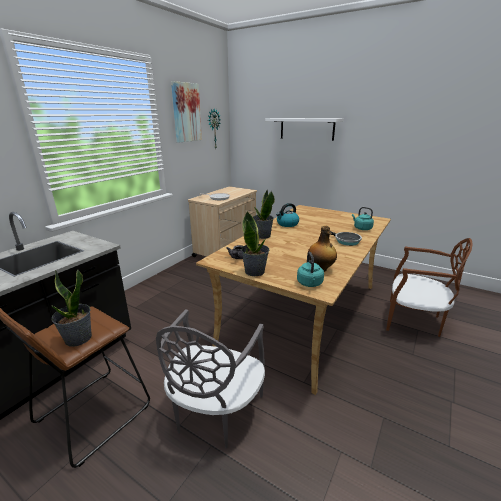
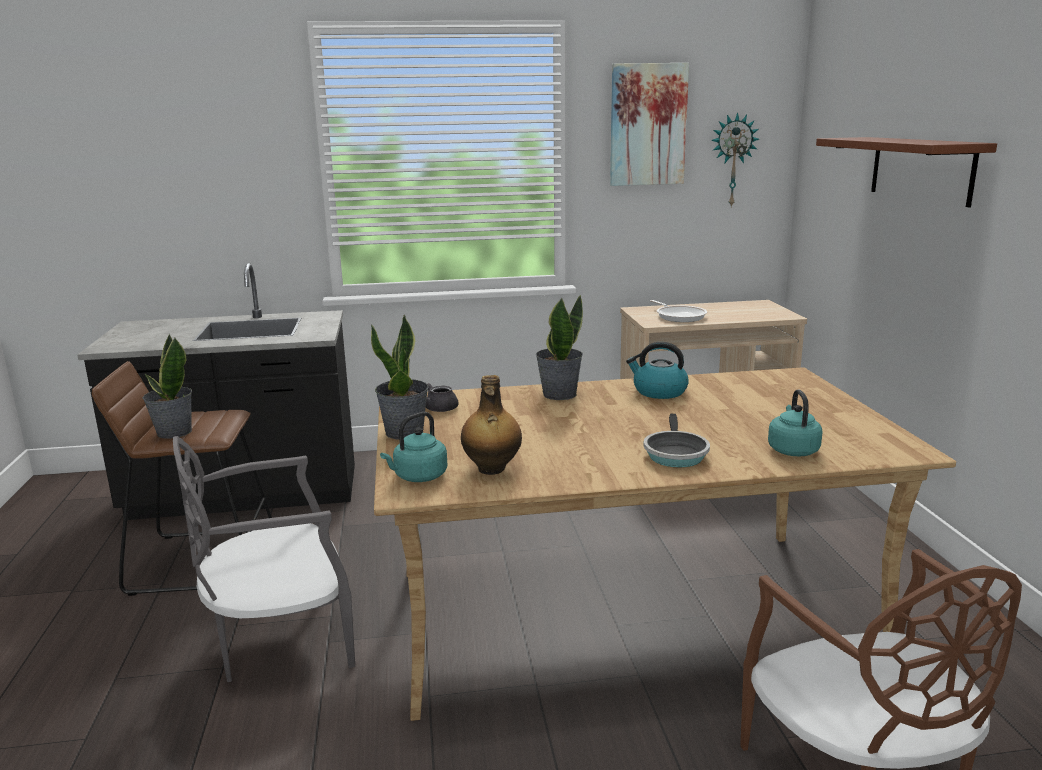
camera: 50 degrees right, 5 degrees down
(306, 129) = (921, 169): white shelf -> brown shelf

